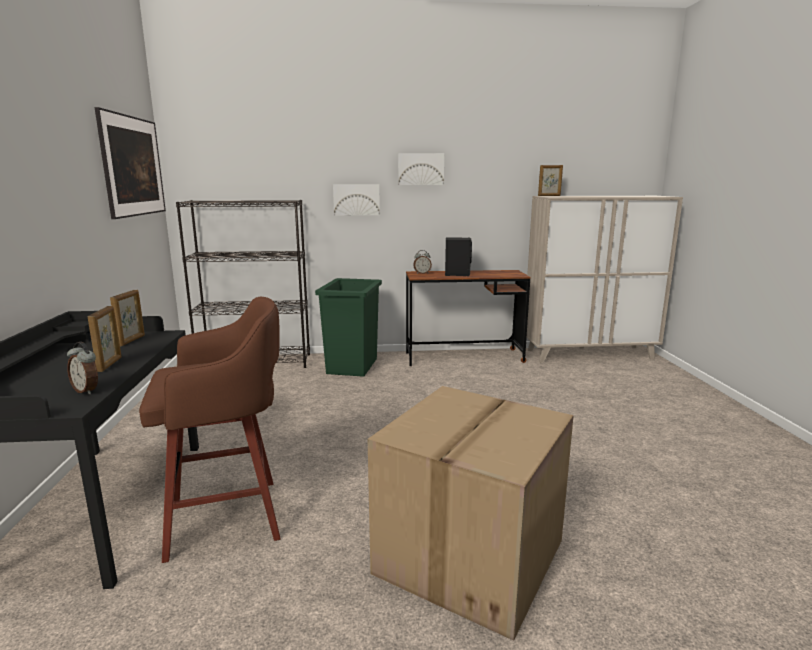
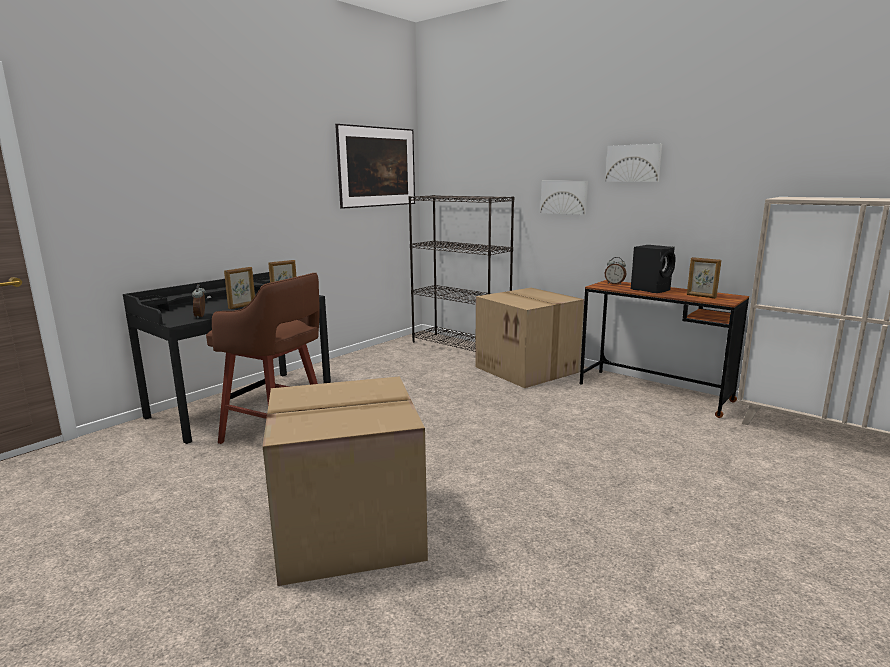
camera: 45 degrees right, 0 degrees up
(353, 366) = (528, 369): green trash can -> cardboard box
(549, 195) = (799, 197): picture frame -> picture frame (701, 296)

